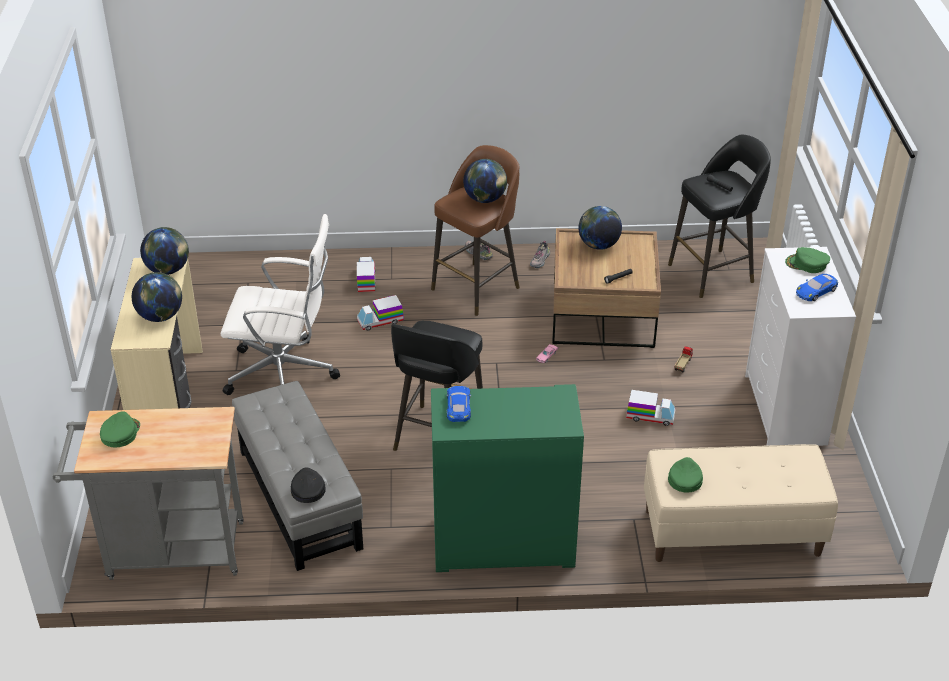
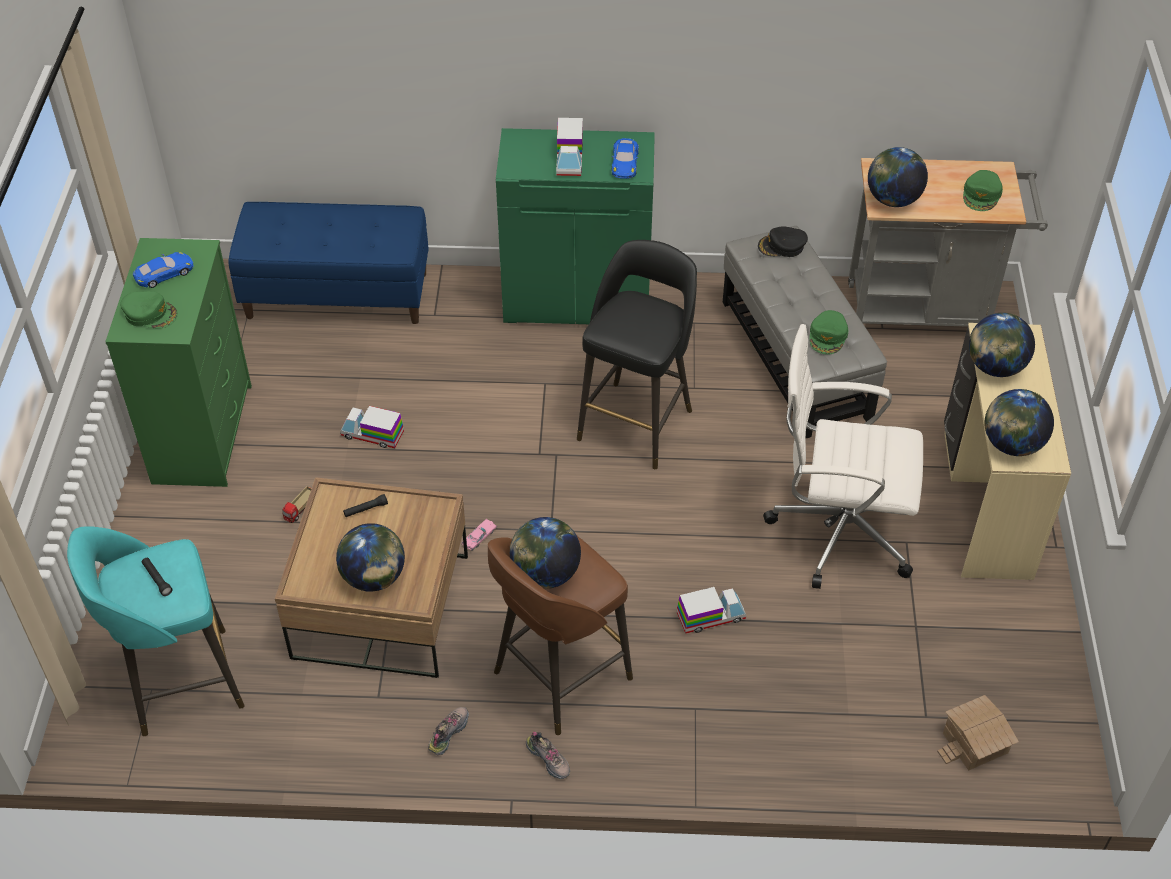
camera: 175 degrees left, 10 degrees up
(206, 423) = (893, 200): none -> globe
(221, 273) = (974, 742): none -> toy house
(307, 489) = (782, 246): black cap -> black cap turned 90 degrees clockwise
(366, 281) = (735, 706): toy truck -> toy truck (569, 159)
(684, 478) = (387, 231): green cap -> green cap (828, 336)
(713, 273) = (179, 682): black stool -> turquoise stool
(731, 533) = (338, 294): beige bench -> blue bench
(785, 410) = (202, 432): white dresser -> green dresser

